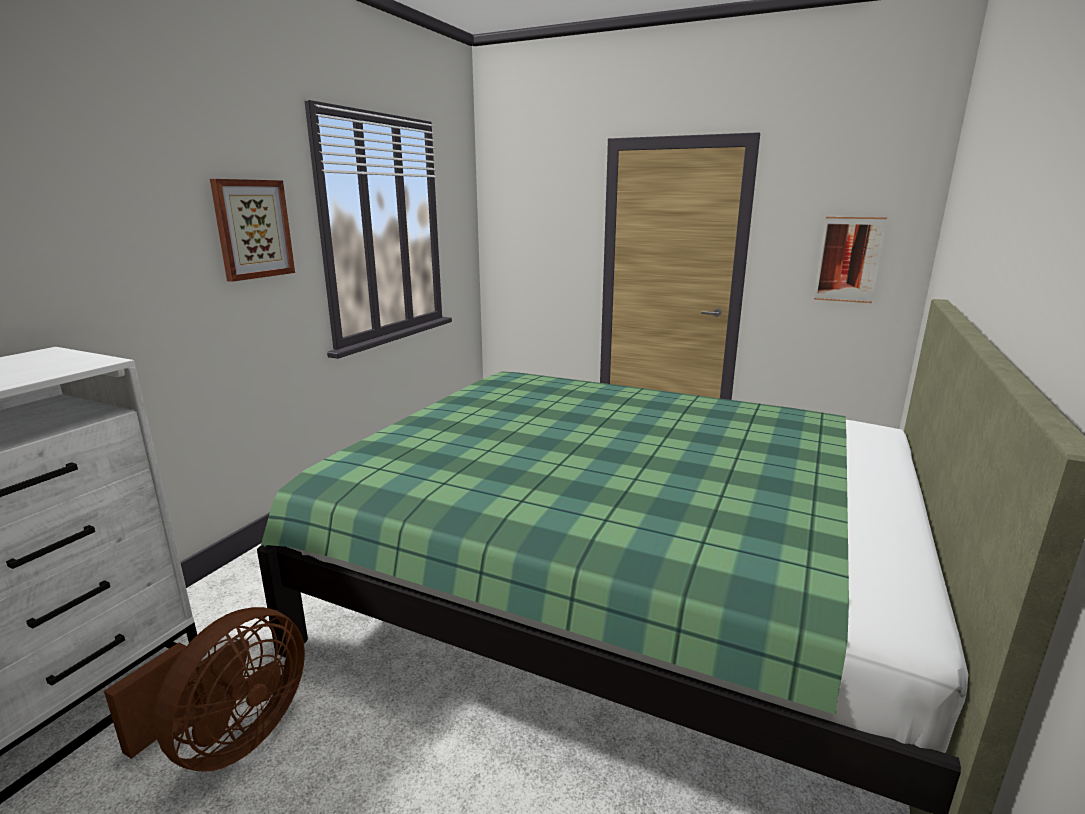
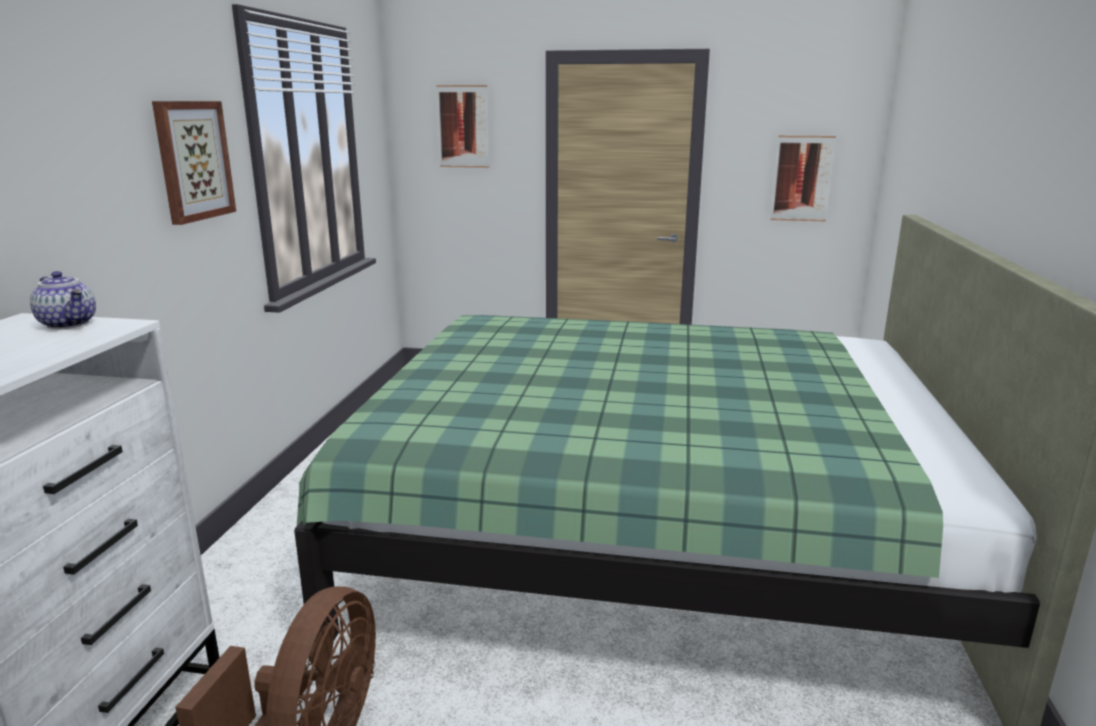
camera: 15 degrees left, 0 degrees up
(68, 358) = (70, 324): none -> teapot
(536, 207) = (463, 126): none -> picture

